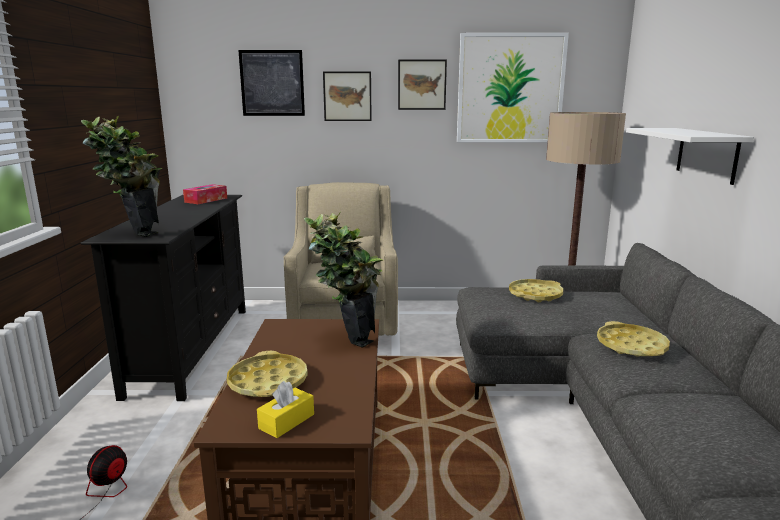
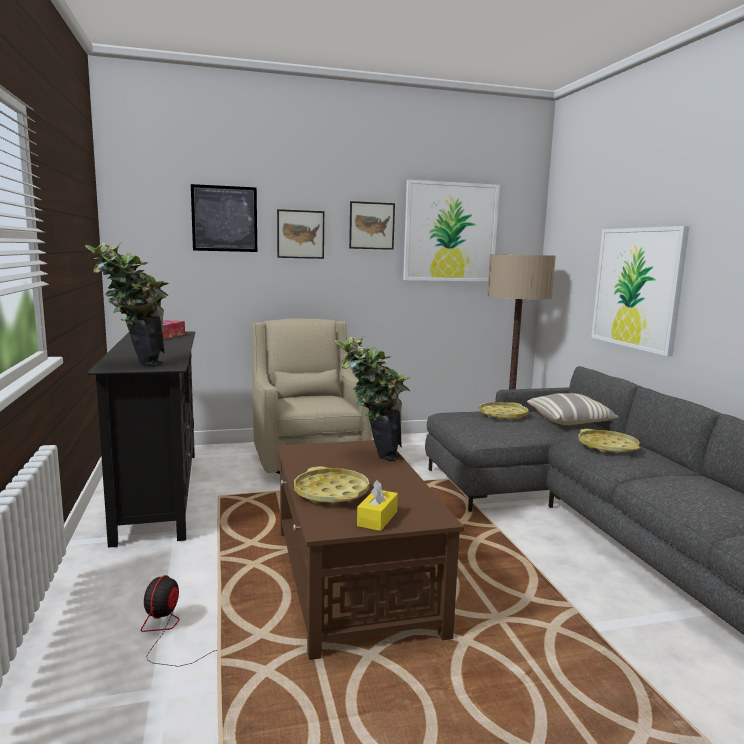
camera: 15 degrees left, 5 degrees down
(611, 307) = (571, 421): none -> pillow
(706, 154) = (637, 288): white shelf -> picture

